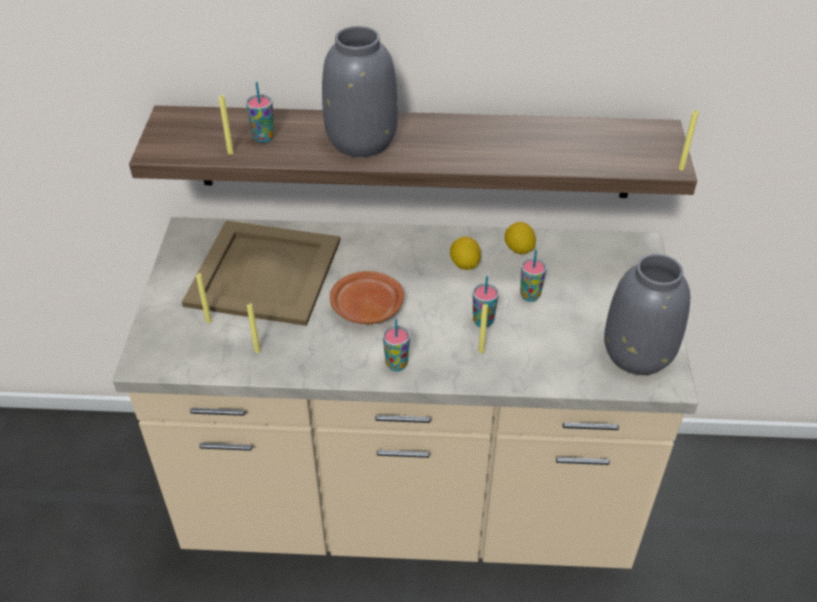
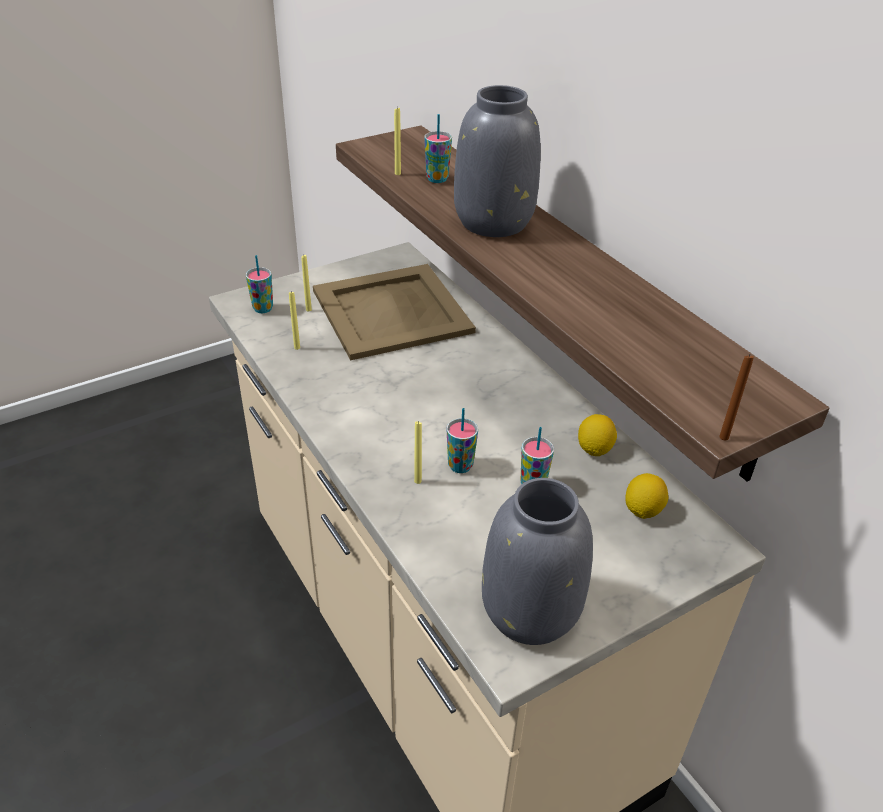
camera: 55 degrees right, 5 degrees down
(366, 307) = (405, 383): brown plate -> none
(396, 364) = (349, 432): cup -> cup (263, 309)
(464, 264) = (528, 420): lemon -> lemon (642, 510)
(681, 168) = (724, 437): yellow candle -> brown candle

